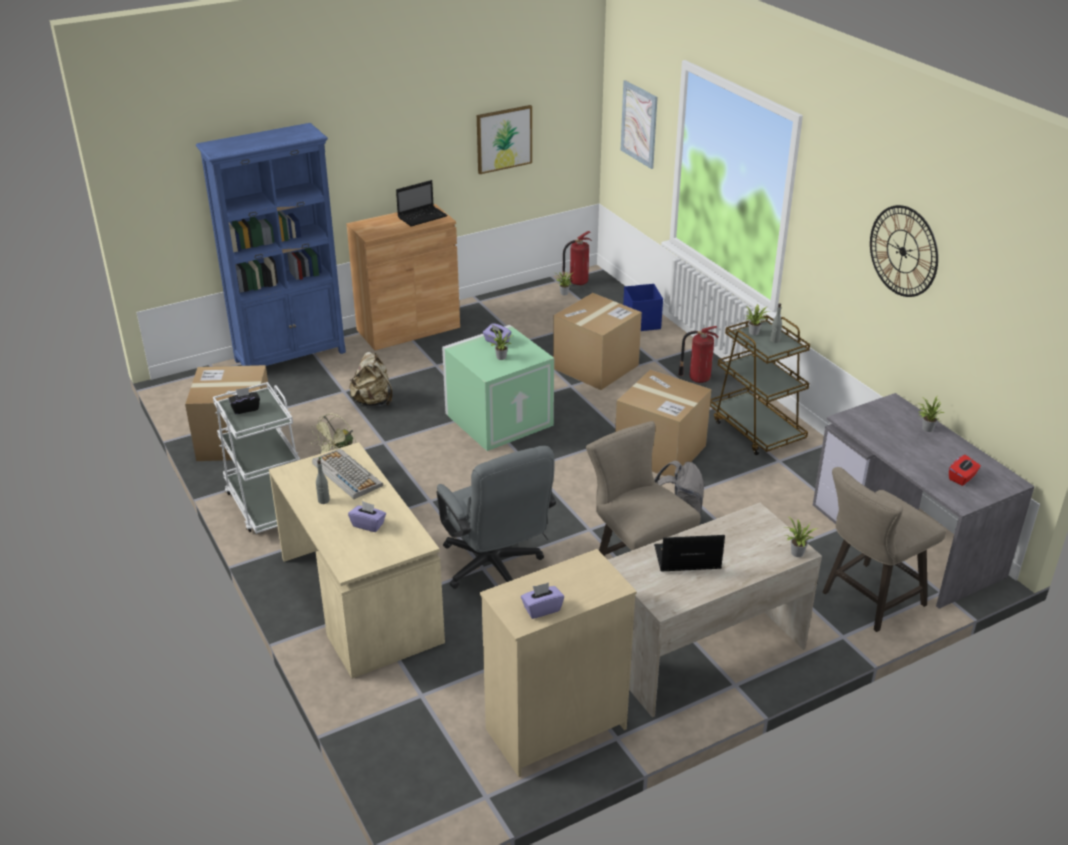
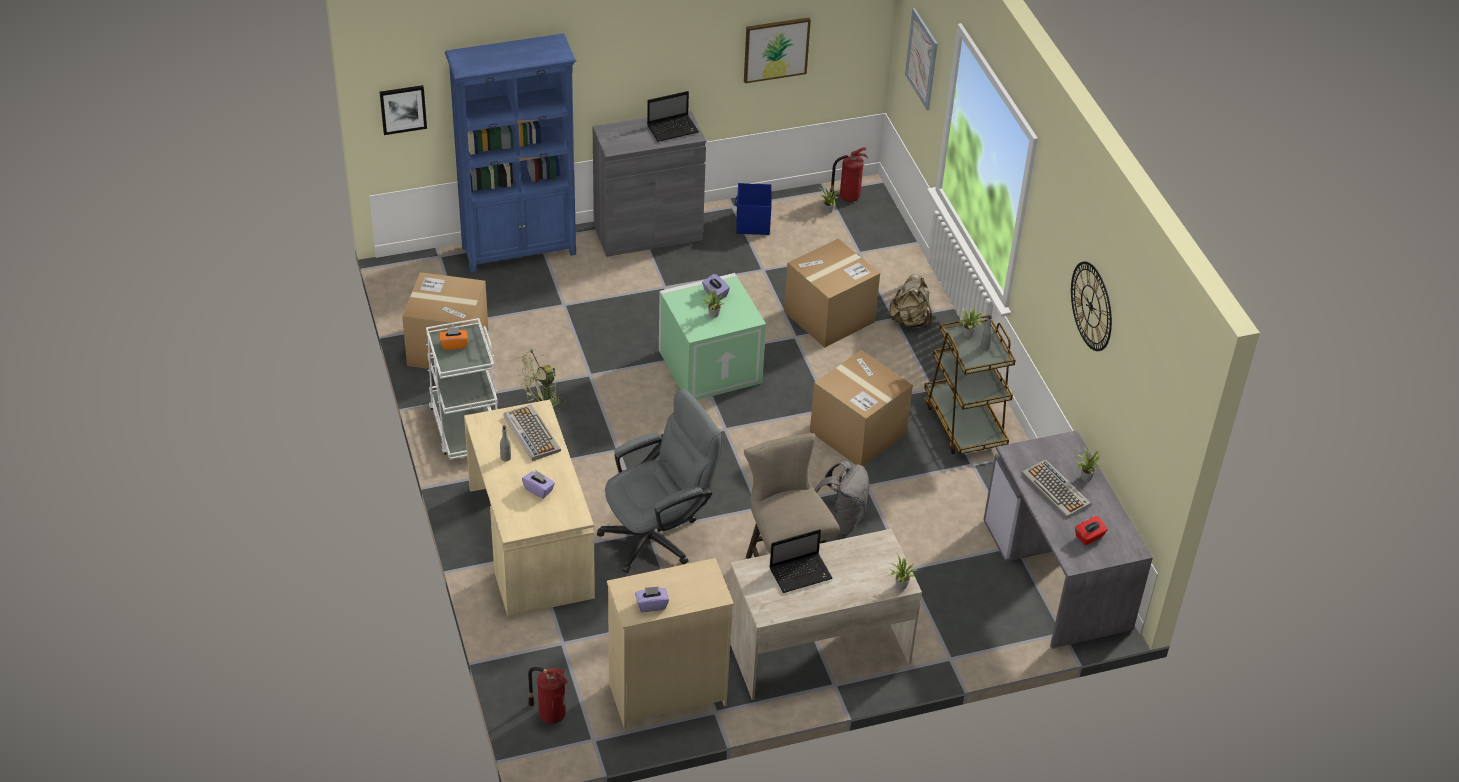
camera: 10 degrees right, 10 degrees up
(160, 212) = (403, 109): none -> picture
(245, 408) = (454, 344): black tissue box -> orange tissue box
(373, 401) = (590, 322): beige backpack -> beige backpack (909, 320)
(408, 328) = (648, 233): brown cabinet -> grey cabinet
(495, 570) = (659, 534): grey office chair -> grey office chair turned 105 degrees counterclockwise
(641, 323) = (898, 266): blue storage box -> blue storage box (752, 224)
(685, 559) = (801, 573): laptop -> laptop turned 150 degrees clockwise
(698, 378) = (930, 350): fire extinguisher -> fire extinguisher (550, 714)
(867, 600) = (989, 628): beige stool -> none
(906, 443) = (1056, 490): none -> keyboard

